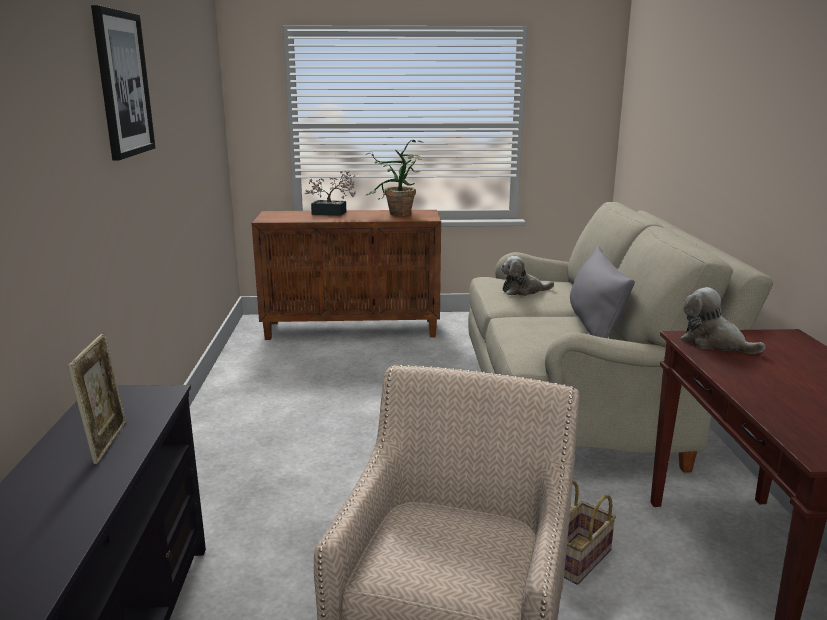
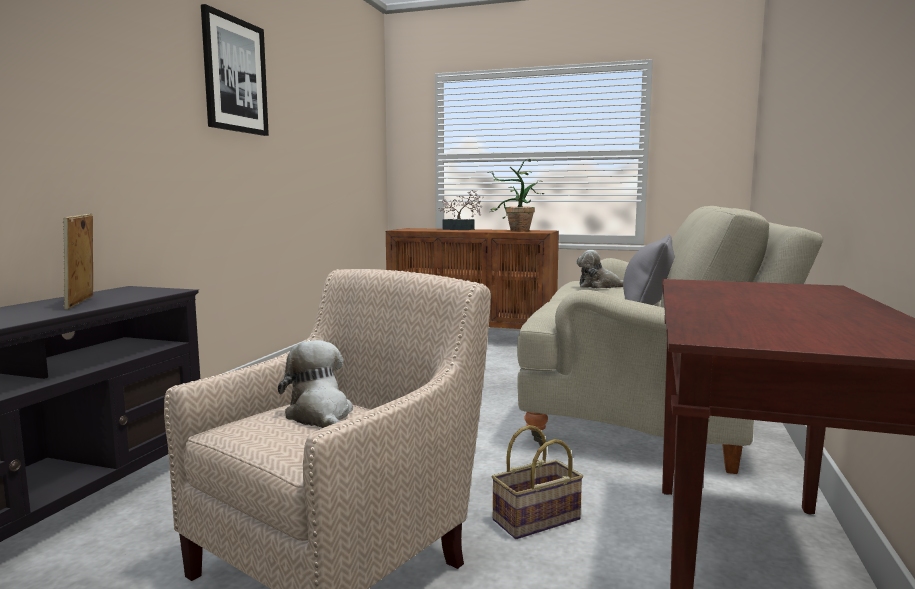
camera: 20 degrees right, 10 degrees down
(107, 442) = (83, 303): picture frame -> picture frame turned 150 degrees clockwise
(714, 343) = (711, 285): plush toy -> plush toy (320, 416)

